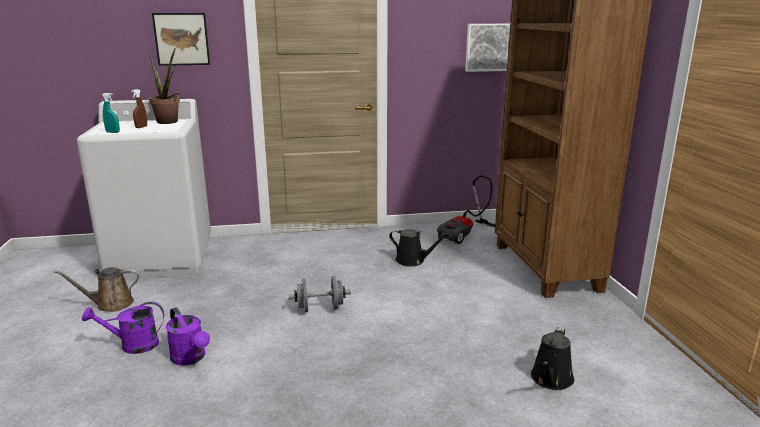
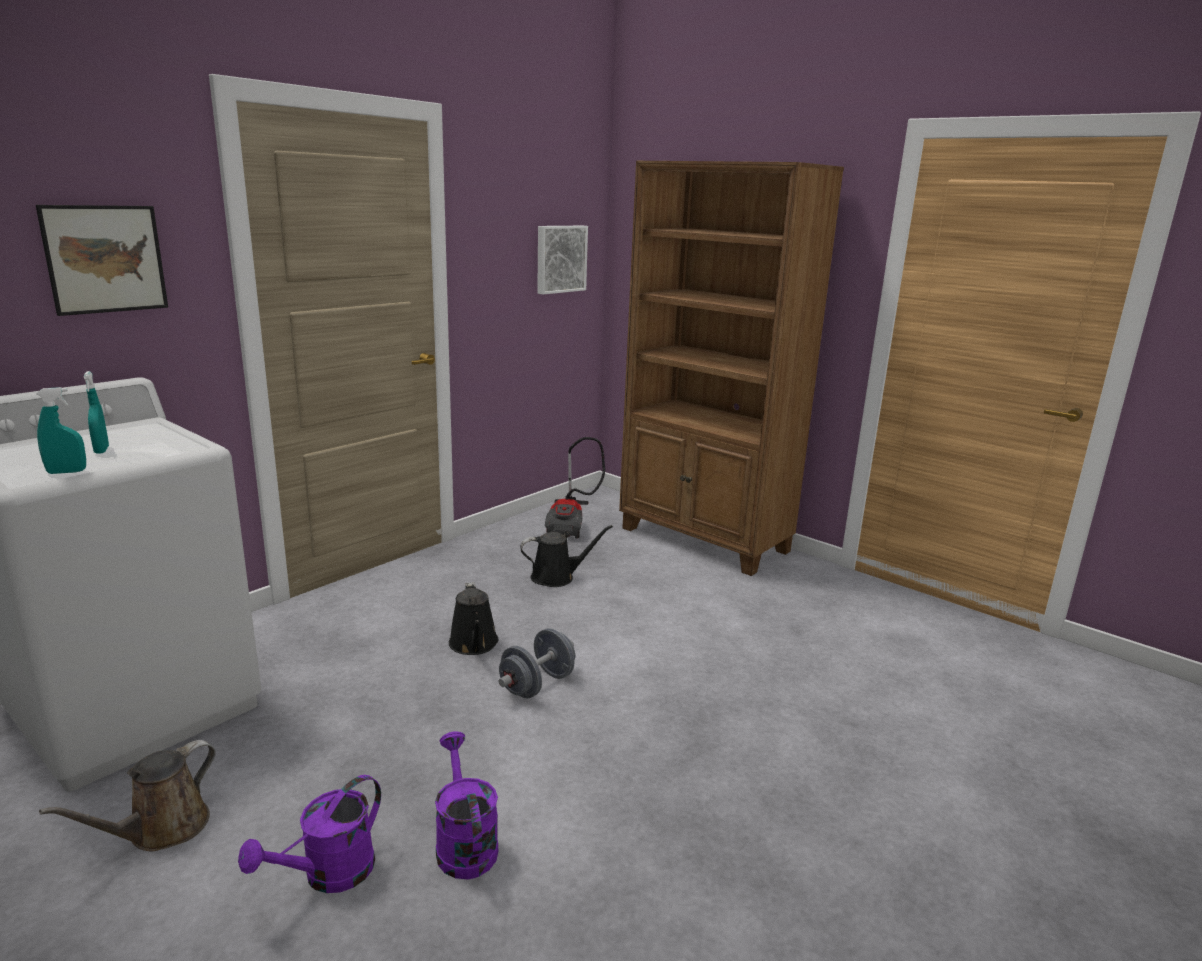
camera: 40 degrees left, 0 degrees up
(141, 127) = (101, 450): brown spray bottle -> turquoise spray bottle
(169, 122) = (138, 431): potted plant -> none
(191, 358) = (464, 843): purple watering can -> purple watering can turned 120 degrees counterclockwise
(551, 380) = (874, 664): black watering can -> black watering can (474, 645)

